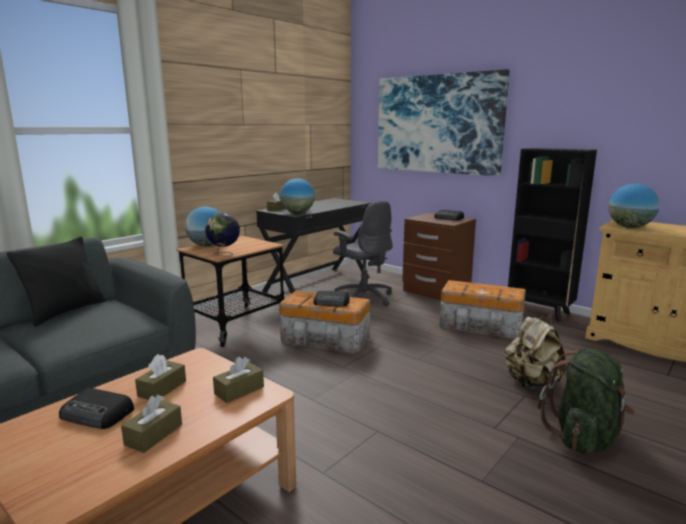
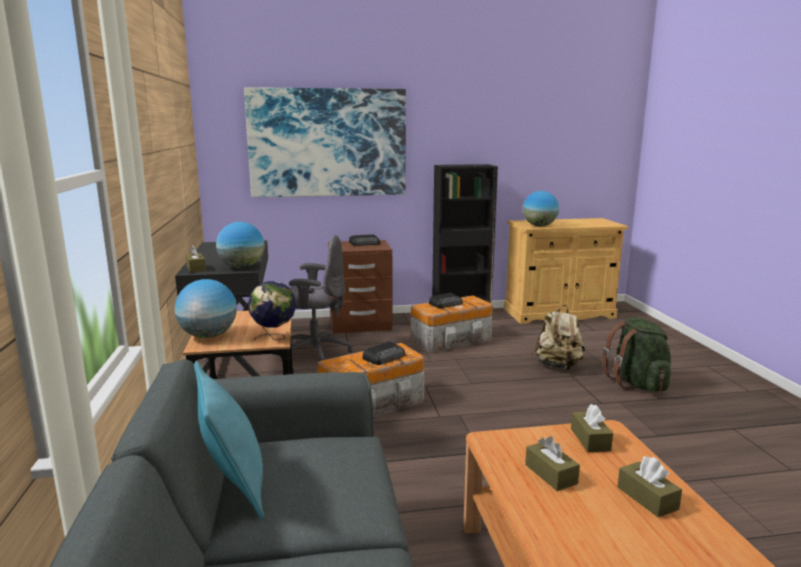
camera: 50 degrees left, 0 degrees up
(66, 311) = (234, 485): black pillow -> turquoise pillow
(98, 414) = (580, 521): radio -> radio (446, 304)

